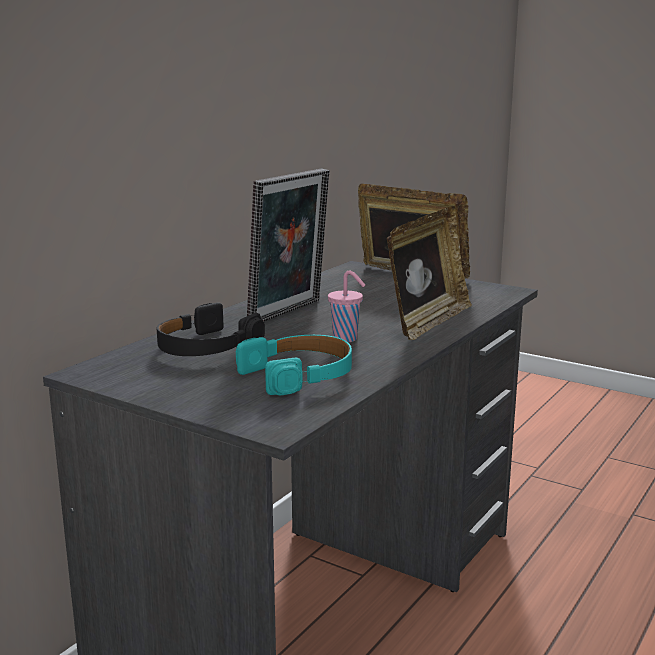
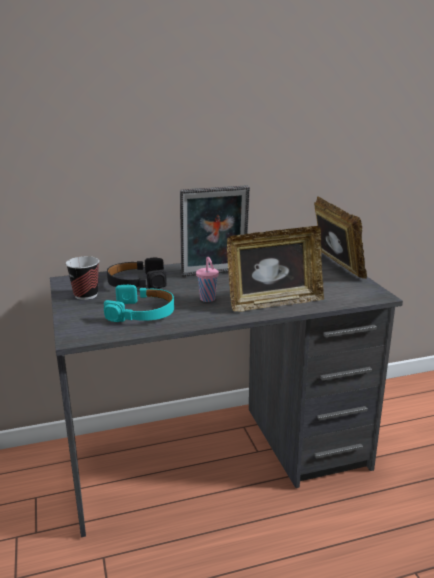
camera: 40 degrees right, 5 degrees up
(166, 380) = (86, 295): none -> cup

